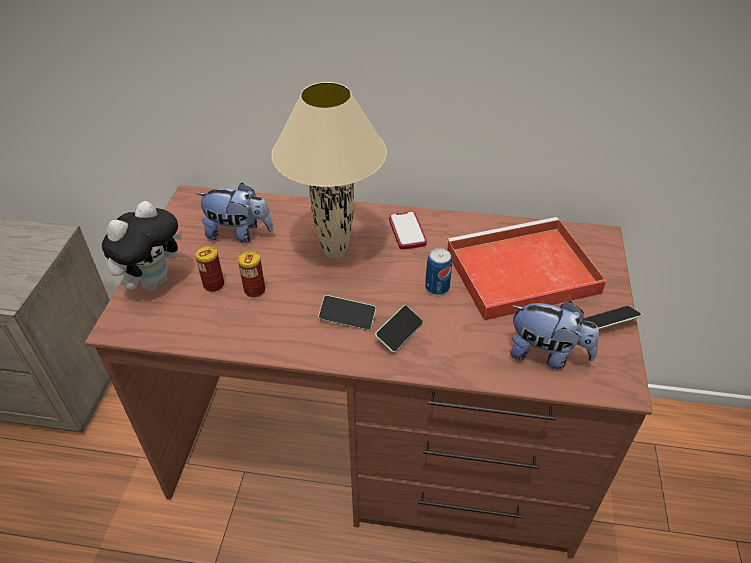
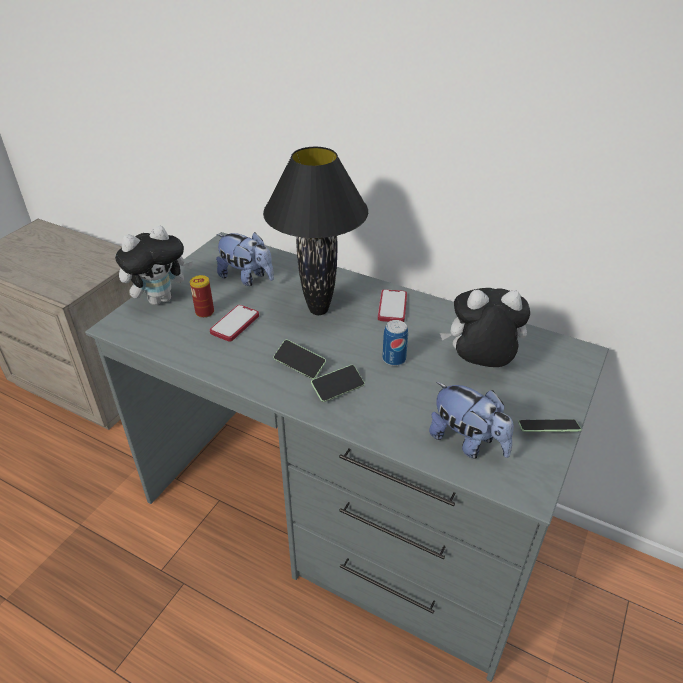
camera: 20 degrees right, 5 degrees down
(254, 290) = (235, 324): can -> phone
(334, 253) = (317, 310): beige table lamp -> black table lamp
(377, 445) = (344, 513): brown desk -> grey desk
(519, 273) = (479, 365): red tray -> plush toy

